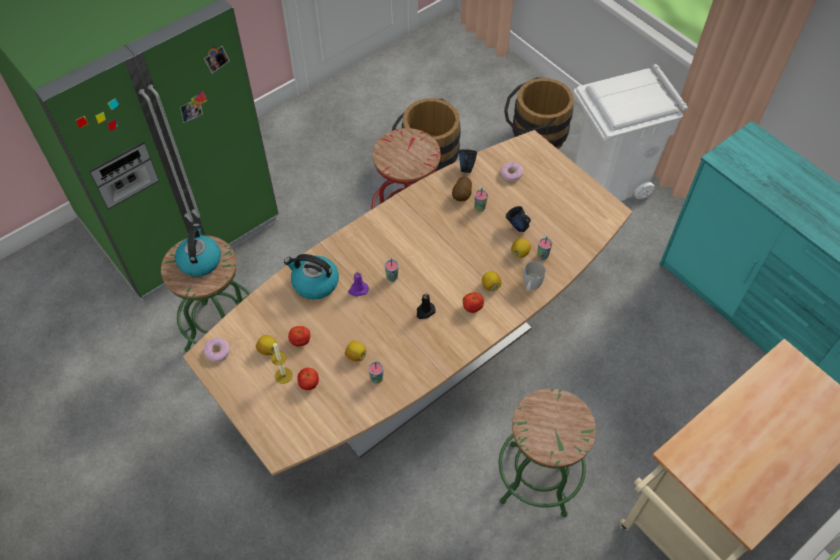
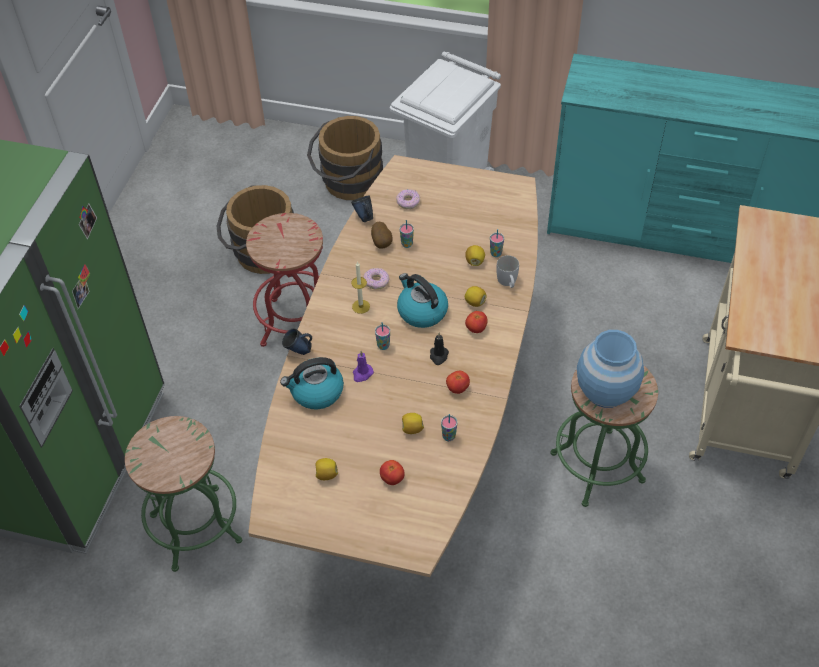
camera: 35 degrees left, 5 degrees down
(200, 260) = (167, 448): kettle -> kettle (421, 311)
(218, 352) = (280, 507): donut -> donut (376, 281)
(283, 375) = (362, 487): candle -> candle (361, 306)
(300, 341) = (350, 448): tomato -> tomato (457, 388)
(517, 227) = (453, 242): blue mug -> blue mug (299, 351)
(544, 423) = (606, 390): none -> blue vase

